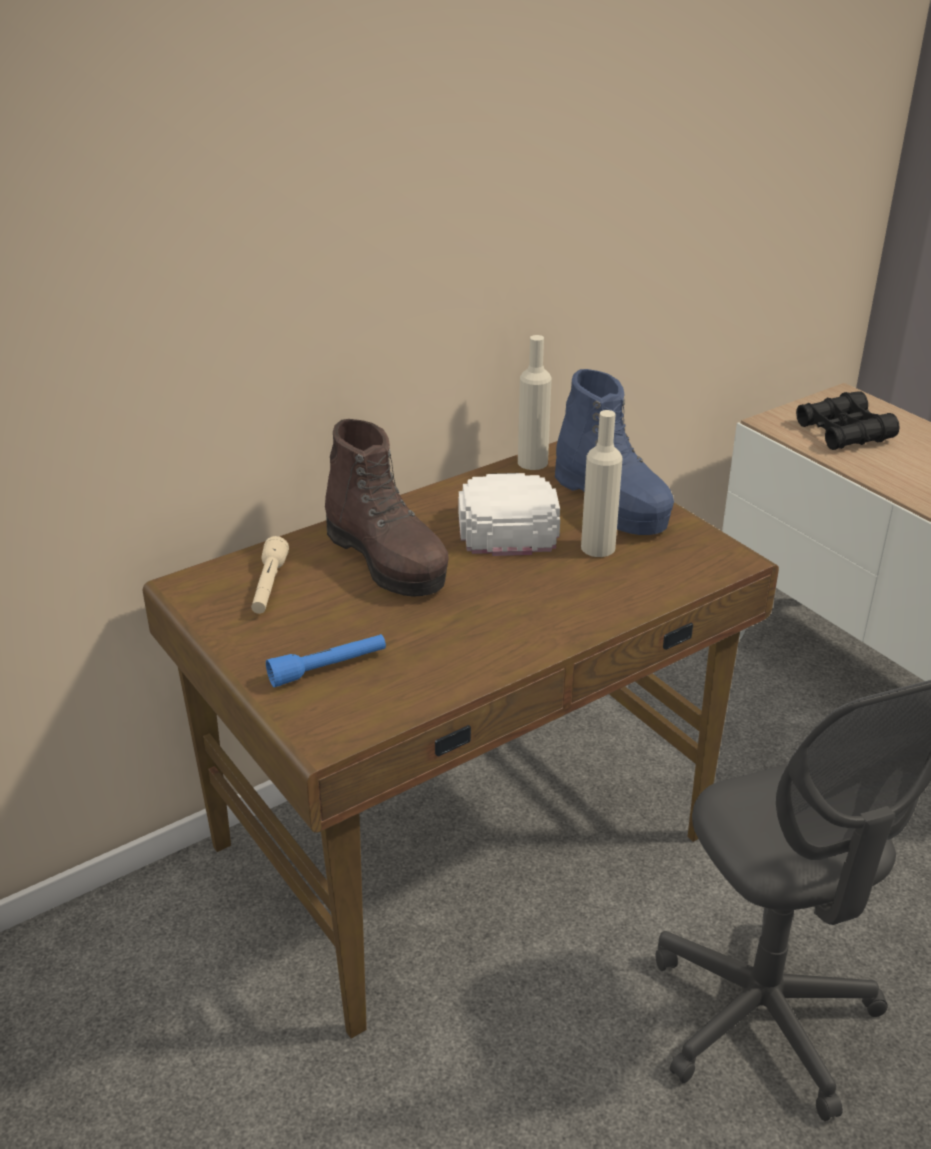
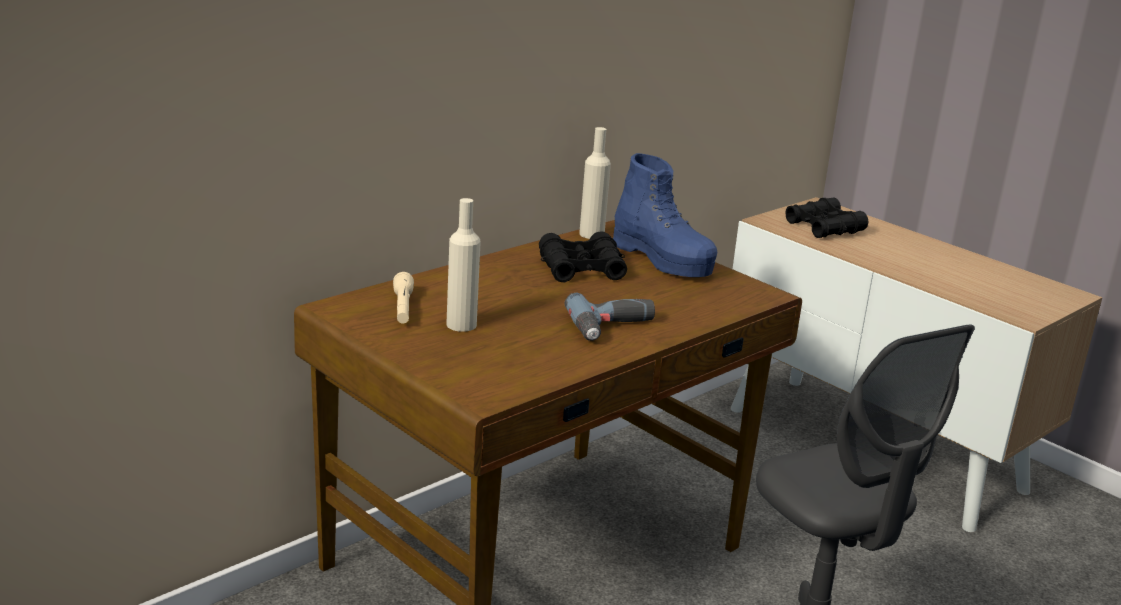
camera: 10 degrees left, 10 degrees down
(328, 668) = (470, 357): blue flashlight -> none
(387, 560) = (494, 293): brown boot -> none
(505, 519) = (581, 269): white cap -> black binoculars
(520, 618) = (613, 328): none -> power drill
(598, 547) = (660, 286): beige bottle -> beige bottle (461, 325)

